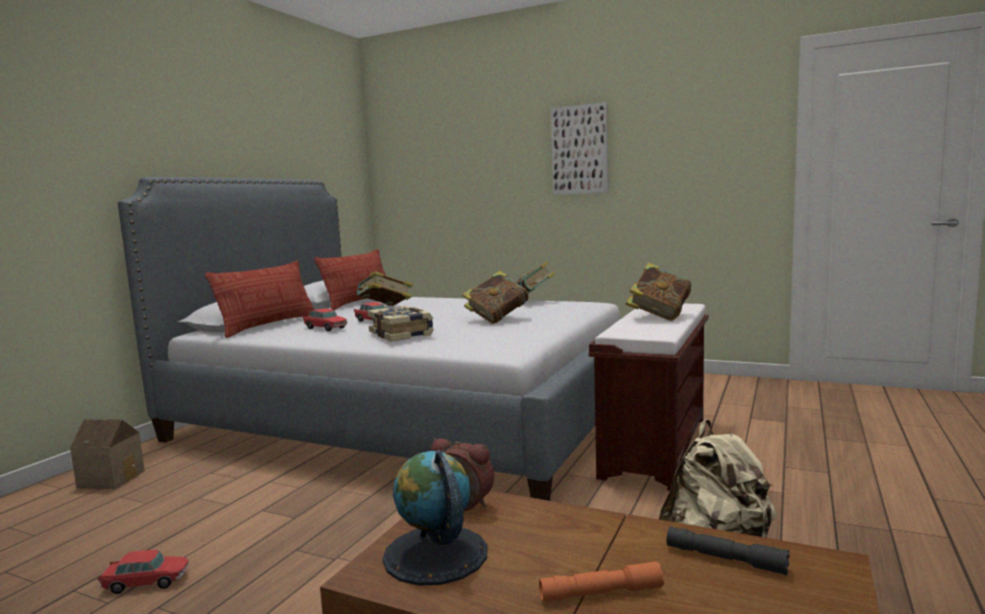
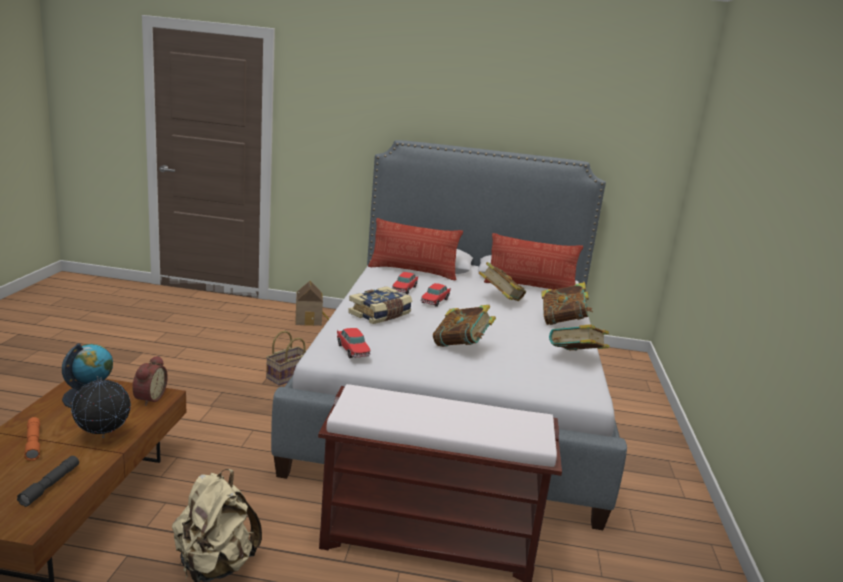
camera: 70 degrees right, 10 degrees up
(146, 582) = (191, 361): toy car -> toy car (353, 350)
(287, 498) = (288, 375): none -> basket
(579, 532) = (103, 436): none -> globe
(580, 150) = (783, 205): picture -> none
(659, 316) = (454, 418): book -> book (562, 322)

